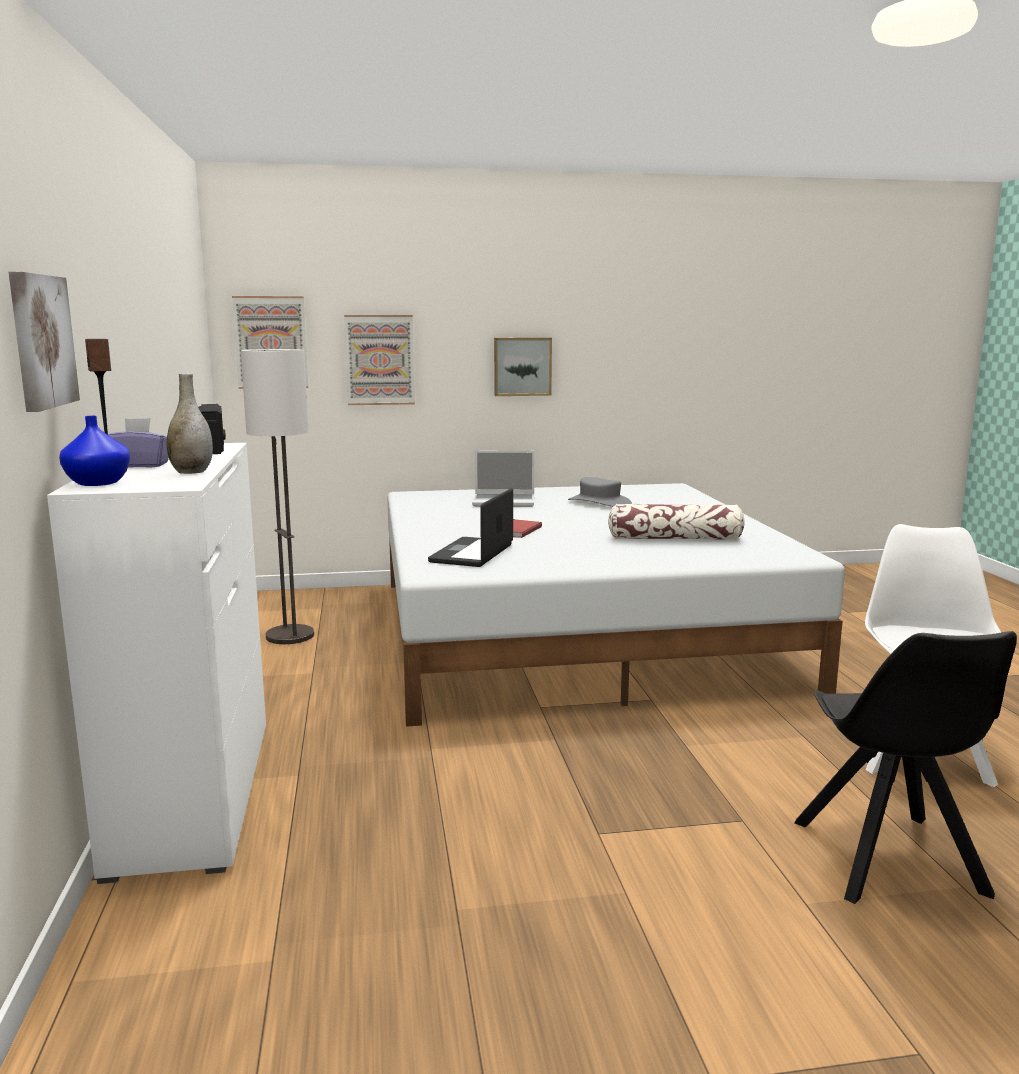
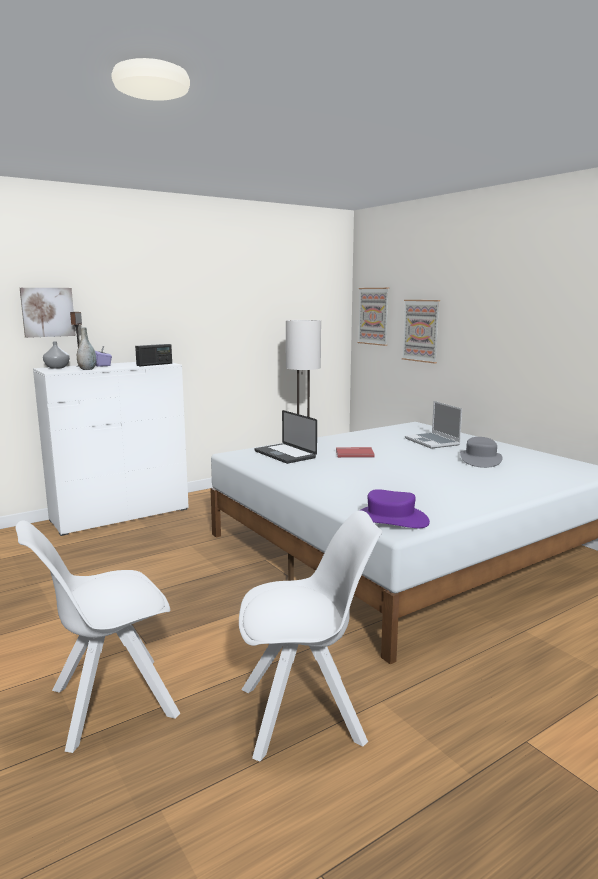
camera: 65 degrees right, 0 degrees up
(96, 483) = (57, 367): blue vase -> grey vase
(472, 554) = (285, 454): laptop -> laptop turned 120 degrees counterclockwise
(522, 366) = (504, 342): picture -> none
(675, 538) = (397, 488): pillow -> none
(777, 555) = (390, 520): none -> purple hat
(889, 861) = (109, 704): black chair -> white chair

